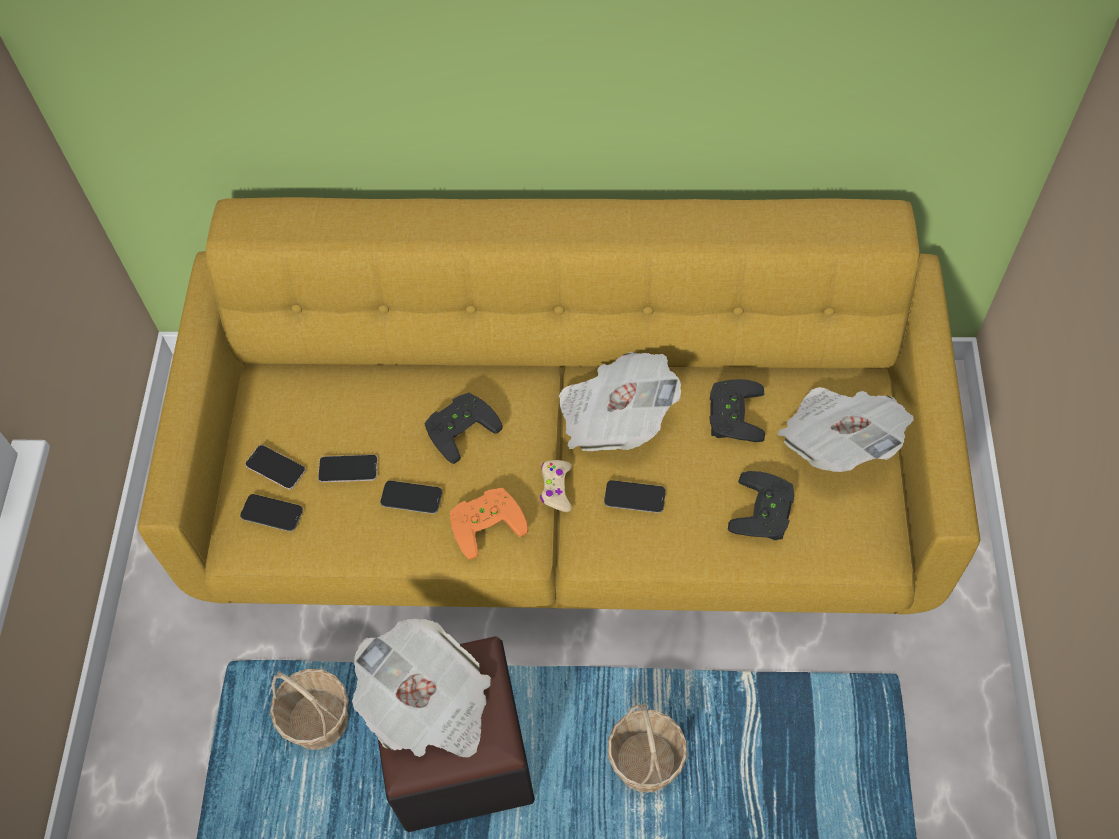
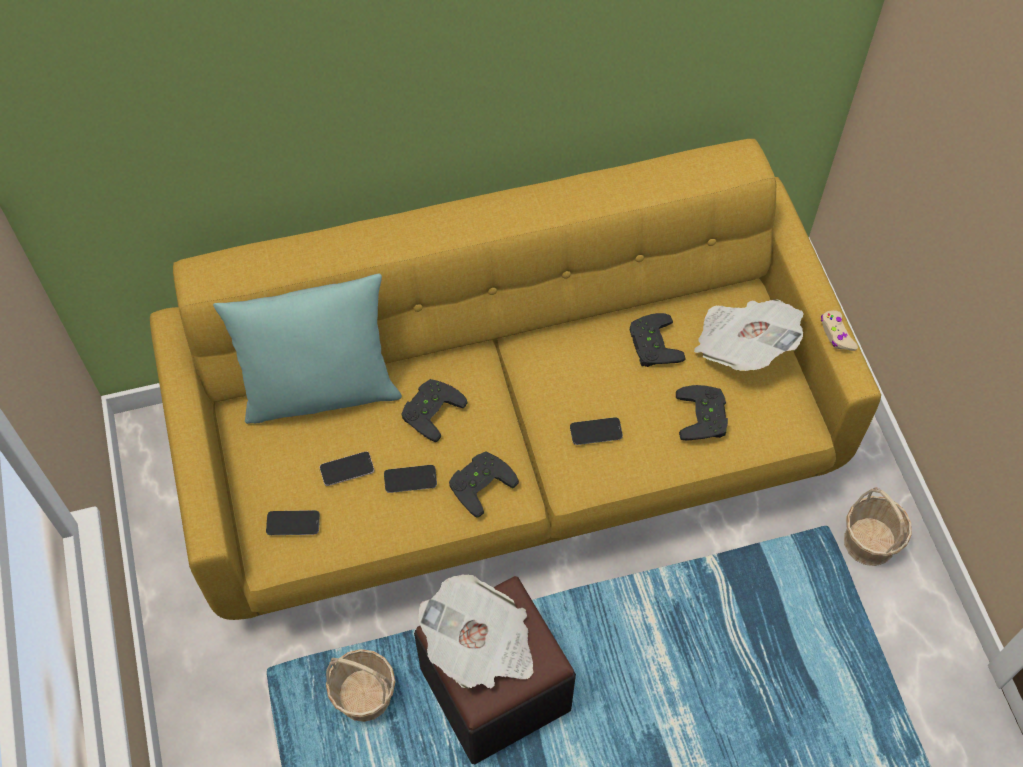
camera: 20 degrees left, 0 degrees up
(275, 467) = (282, 484): phone -> none
(352, 378) = (321, 391): none -> turquoise pillow
(485, 520) = (479, 482): orange game controller -> black game controller
(556, 488) = (527, 441): beige game controller -> beige game controller (836, 334)
(615, 418) = (556, 371): newspaper -> none
(646, 761) = (651, 650): basket -> basket (869, 541)

